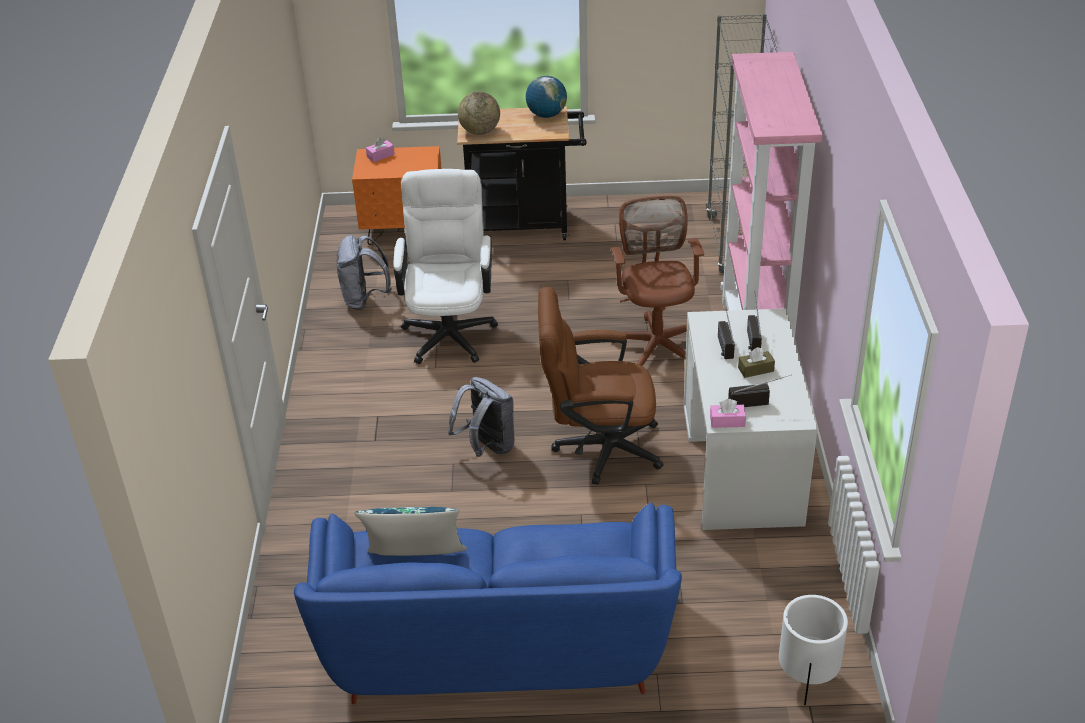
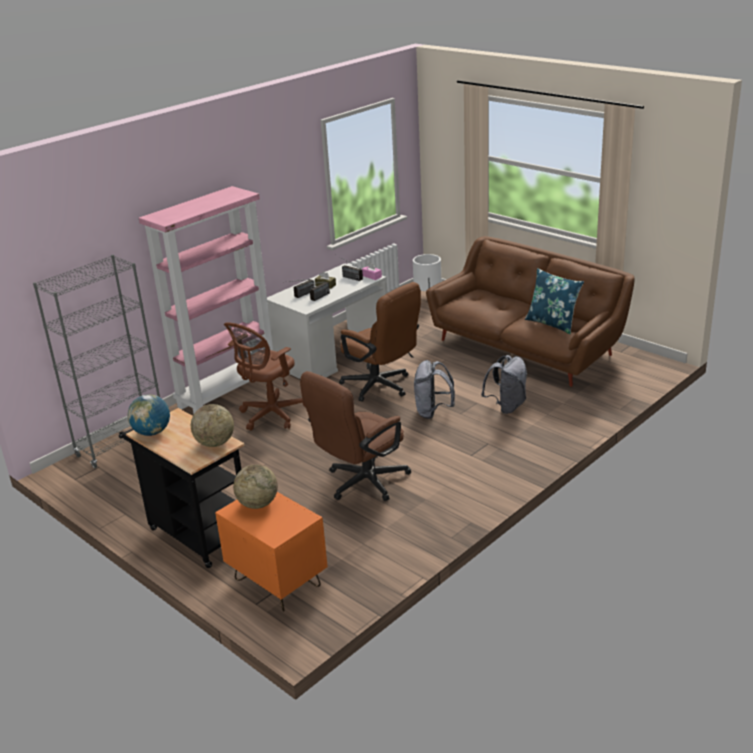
camera: 135 degrees left, 10 degrees down
(365, 299) = (383, 537): grey backpack -> grey backpack (506, 406)
(380, 155) = (269, 528): pink tissue box -> none
(416, 163) = (257, 504): none -> globe
(450, 329) = (361, 484): white office chair -> brown office chair
(496, 638) = (526, 349): blue sofa -> brown sofa

